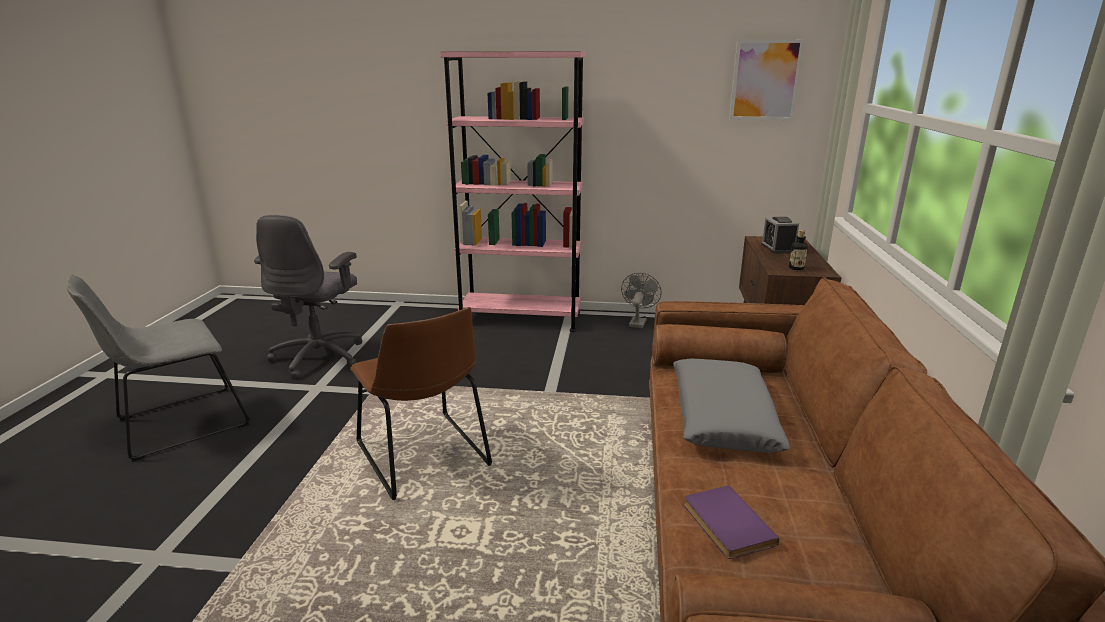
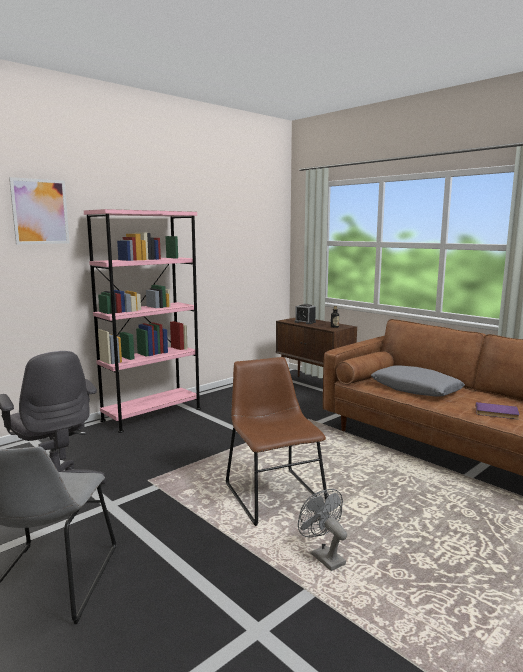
camera: 50 degrees left, 10 degrees down
(424, 457) = (273, 493): brown chair -> brown chair turned 120 degrees counterclockwise
(638, 322) = (222, 393): grey fan -> grey fan (323, 556)
(765, 80) = (260, 231): picture -> picture (40, 211)

